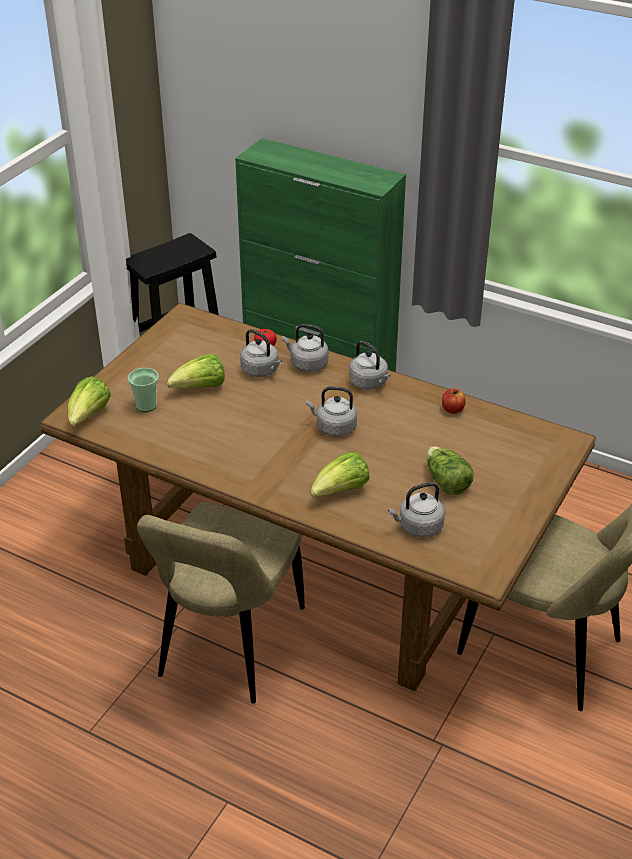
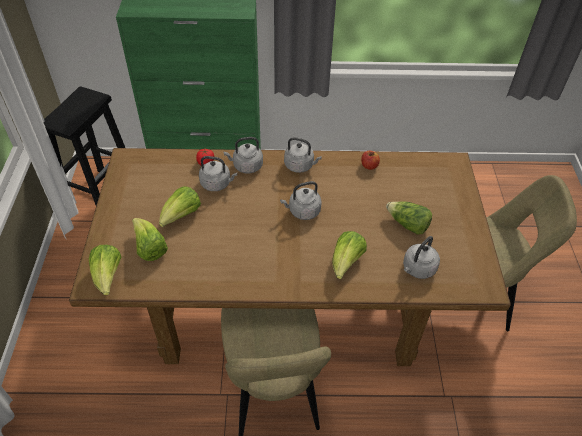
camera: 30 degrees left, 10 degrees up
(146, 406) = (149, 248): cup -> lettuce

